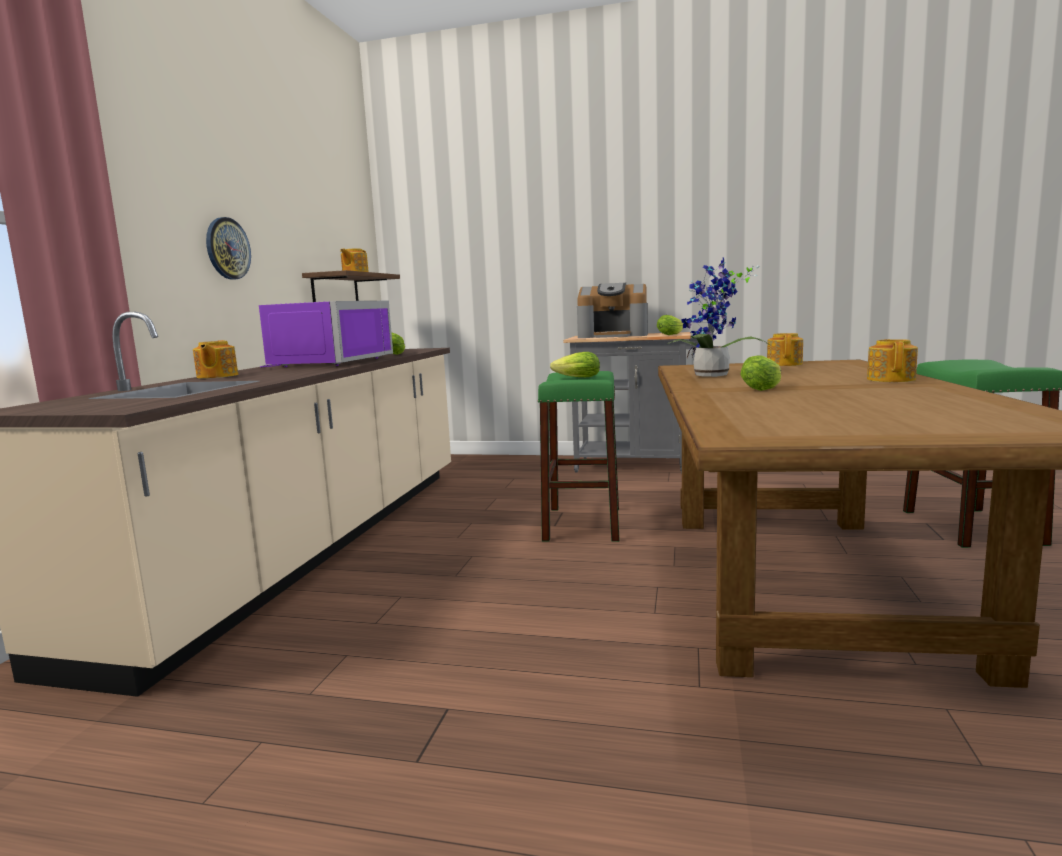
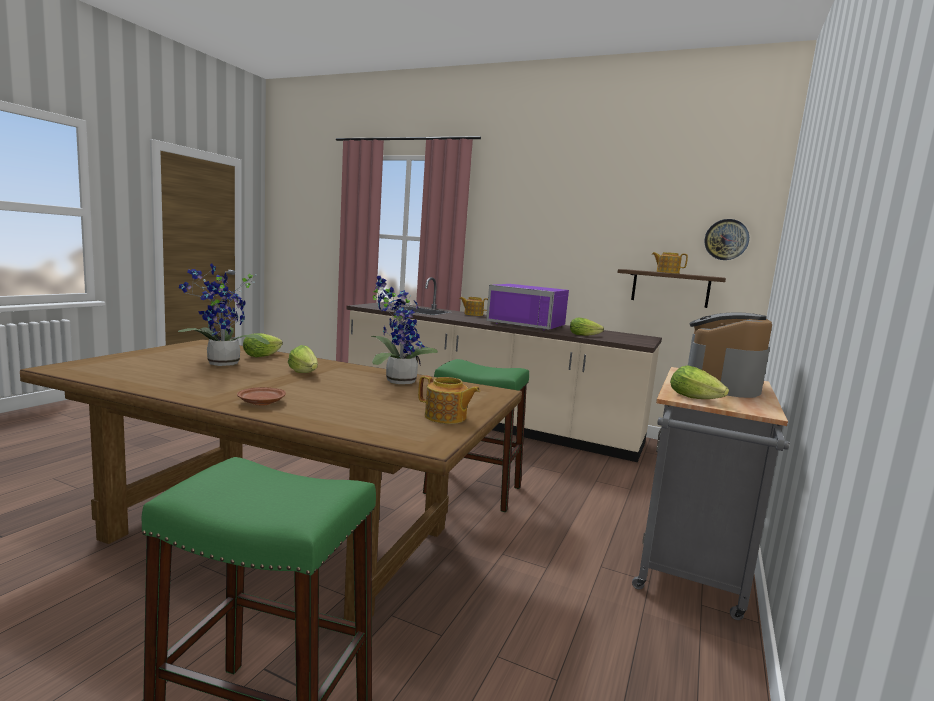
camera: 100 degrees right, 0 degrees up
(227, 248) = (548, 251): wall clock -> wall clock (726, 239)
(574, 377) = (483, 368): lettuce -> lettuce (264, 355)
(826, 405) = (221, 364): none -> potted plant
(891, 379) = (261, 403): teapot -> brown plate

